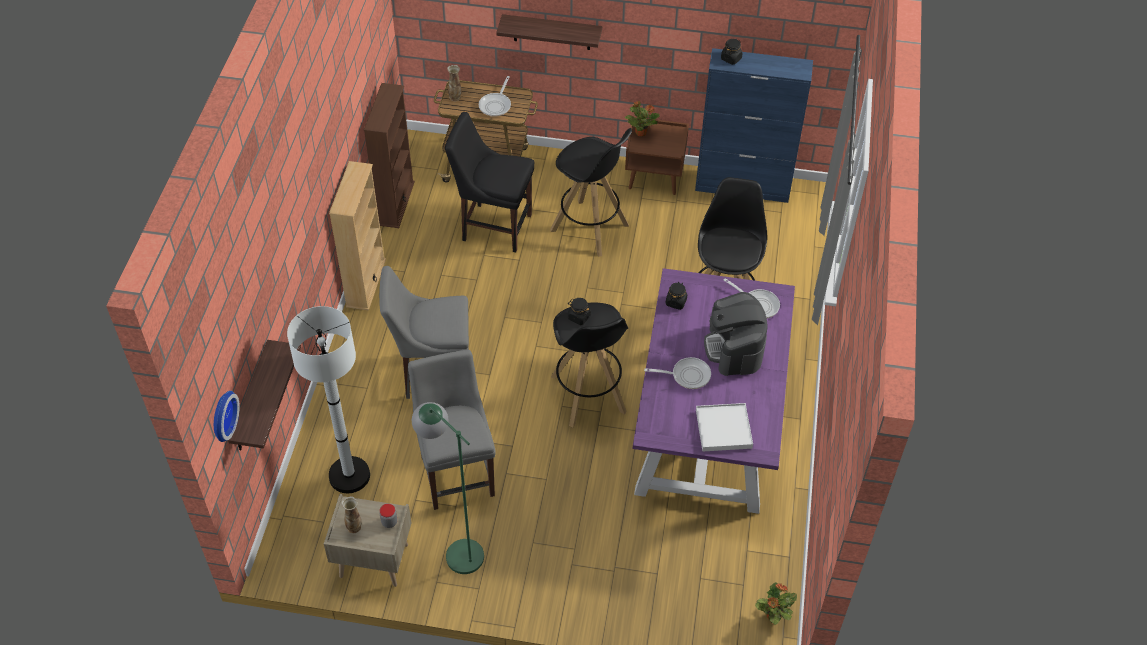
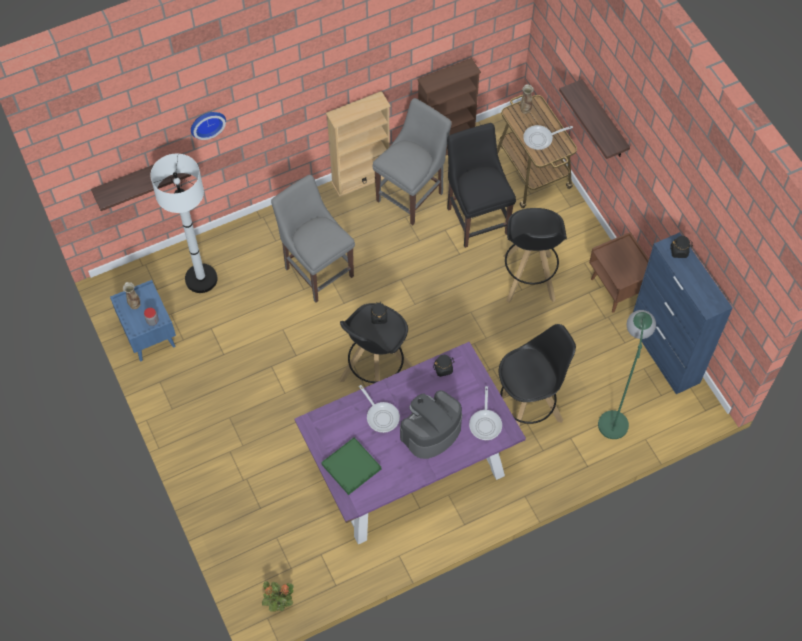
camera: 55 degrees right, 10 degrees up
(221, 415) = (87, 171): wall clock -> wall clock (207, 123)
(373, 561) = (149, 336): beige nightstand -> blue nightstand
(455, 548) = (192, 375): green floor lamp -> green floor lamp (614, 415)
(457, 472) = (250, 337): grey chair -> grey chair (412, 195)
(640, 132) = (620, 247): potted plant -> none
(723, 429) = (351, 467): white tray -> green tray

